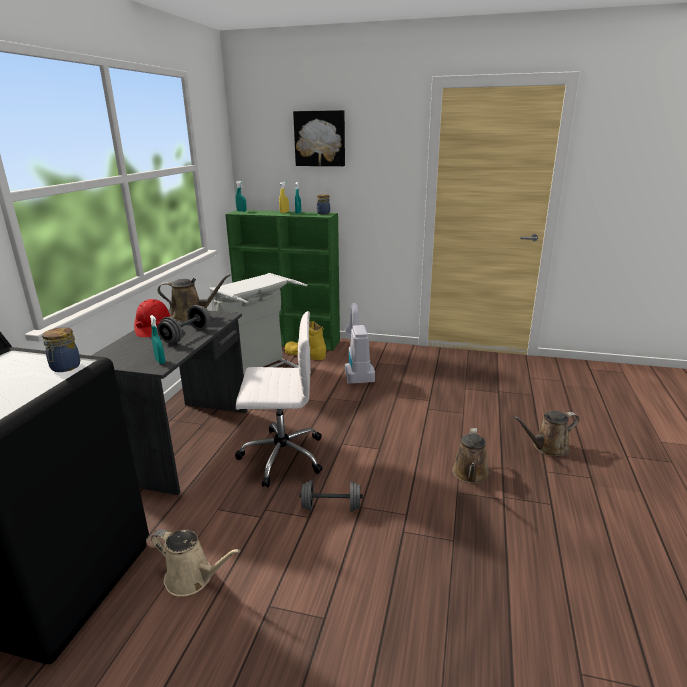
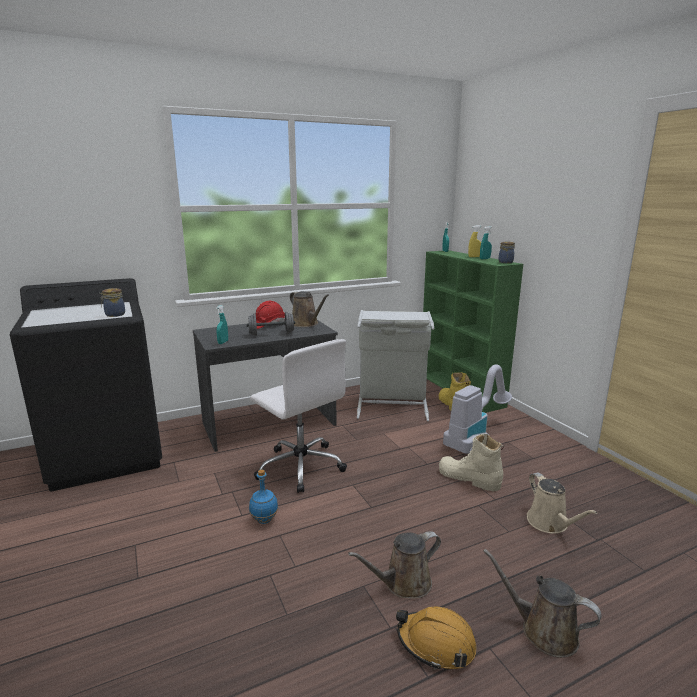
camera: 50 degrees right, 5 degrees down
(193, 578) = (141, 499): beige watering can -> beige watering can (550, 523)
(320, 138) = (522, 181): picture -> none
(331, 507) = (264, 520): grey dumbbell -> blue bottle
(397, 396) = (469, 478): none -> beige boot
(529, 488) = (436, 644): none -> orange hard hat

